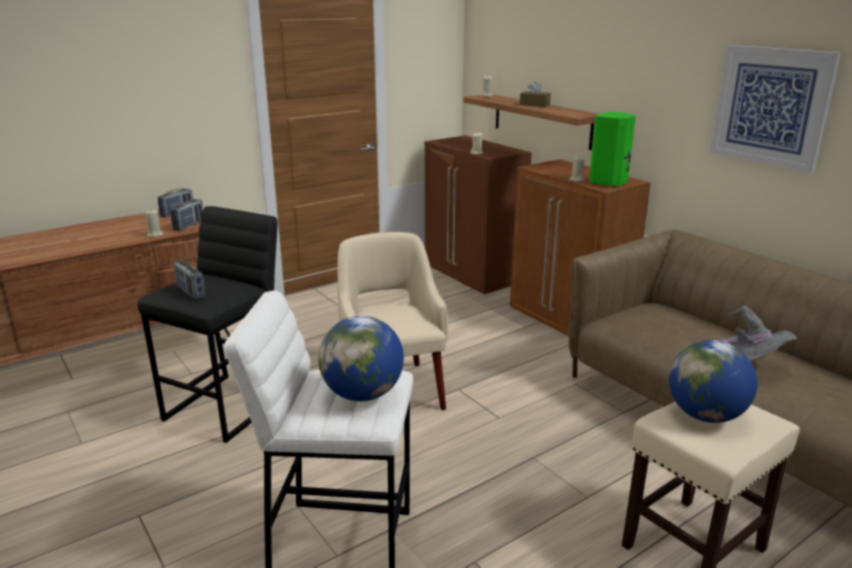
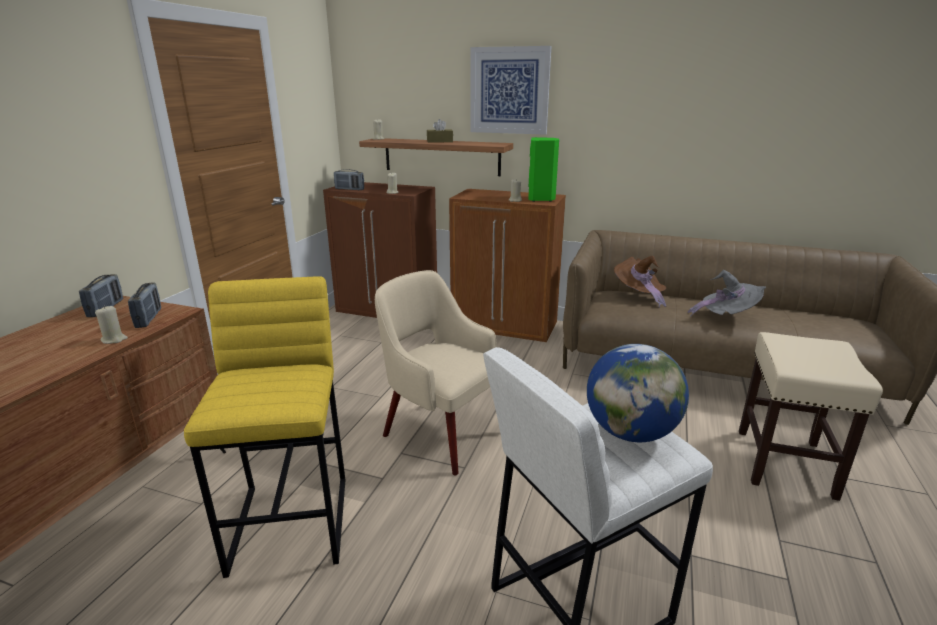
camera: 35 degrees left, 0 degrees up
(190, 292) = (260, 394): radio -> radio (349, 189)
(228, 405) = (291, 521): black stool -> yellow stool
(677, 317) = (639, 295): none -> brown hat
(705, 415) = (802, 354): globe -> none
(771, 106) = (670, 119): picture -> picture (509, 91)

